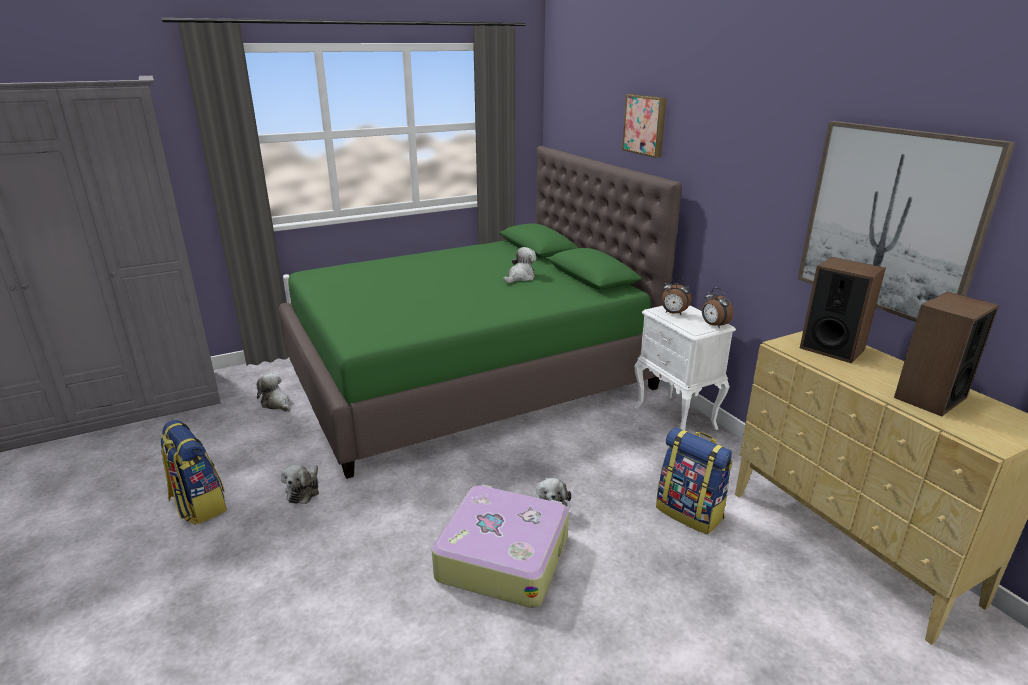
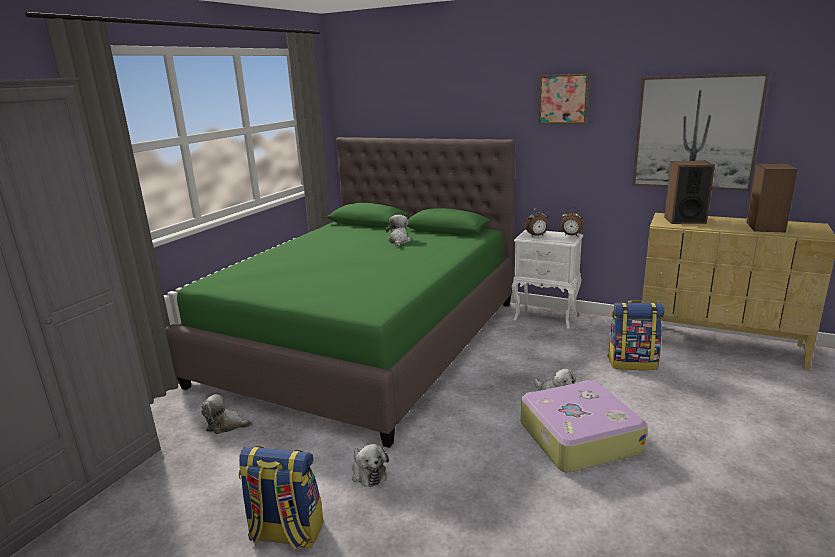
camera: 35 degrees left, 5 degrees down
(646, 125) = (463, 103): picture -> picture (564, 99)

